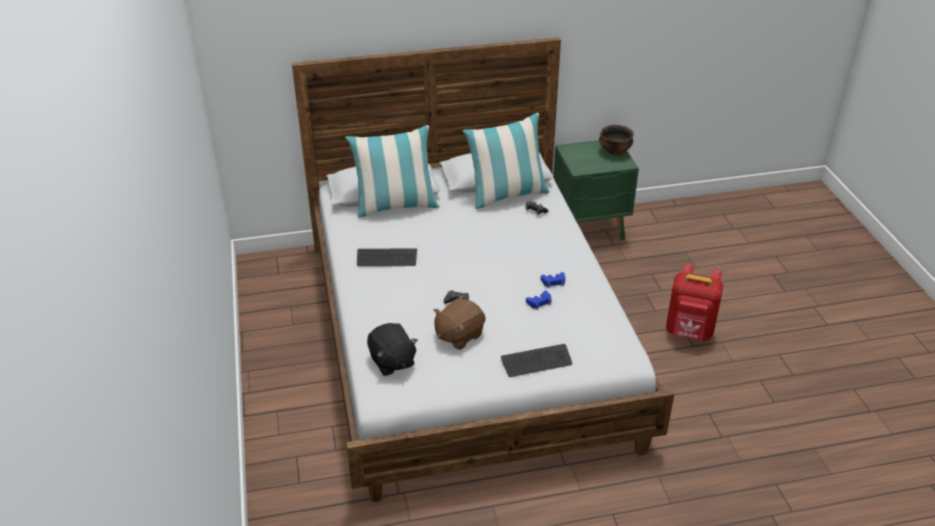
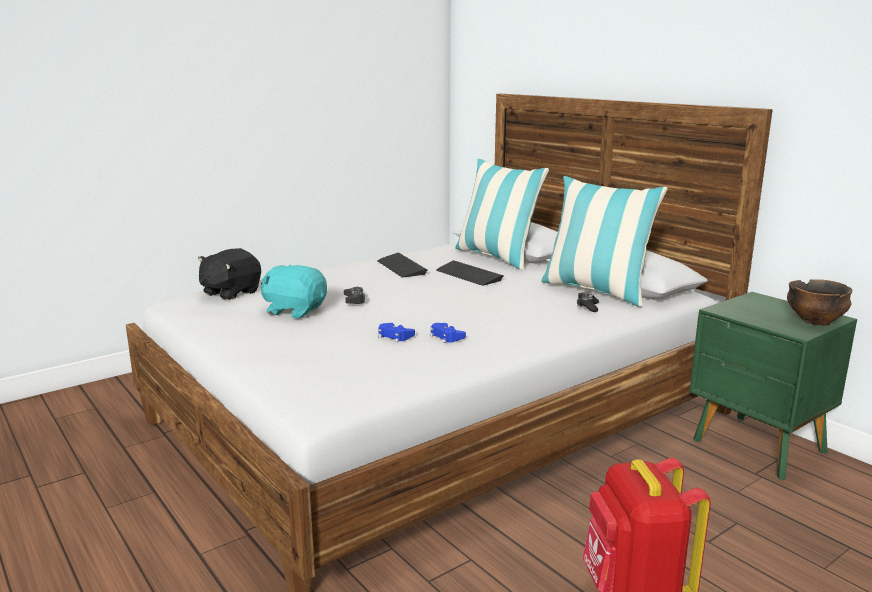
camera: 65 degrees right, 20 degrees down
(458, 335) = (295, 310): brown plush toy -> turquoise plush toy
(536, 361) = (269, 351): keyboard -> keyboard (468, 275)

